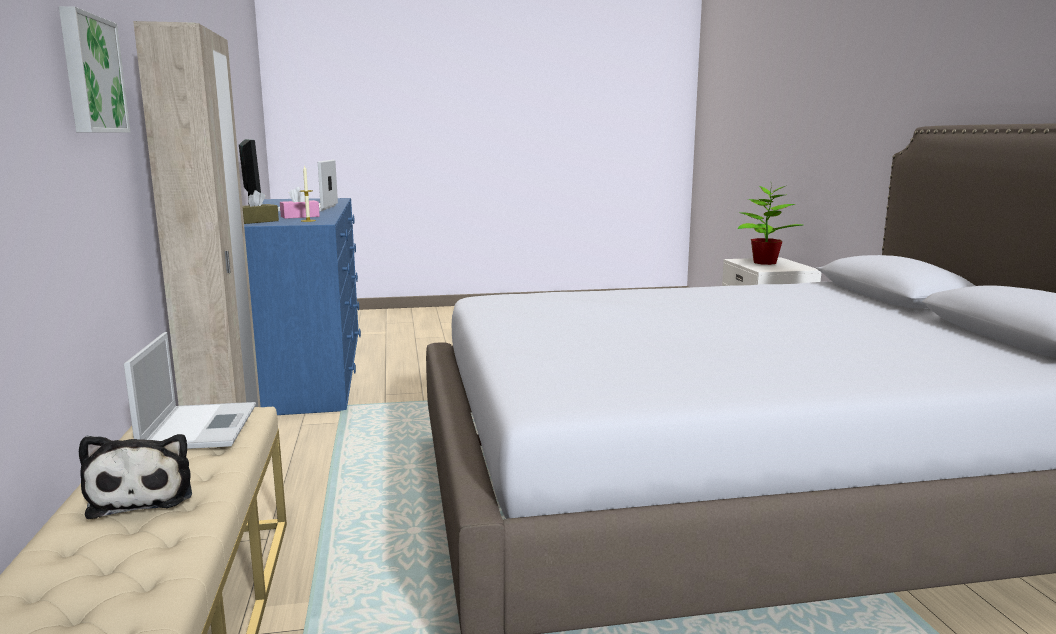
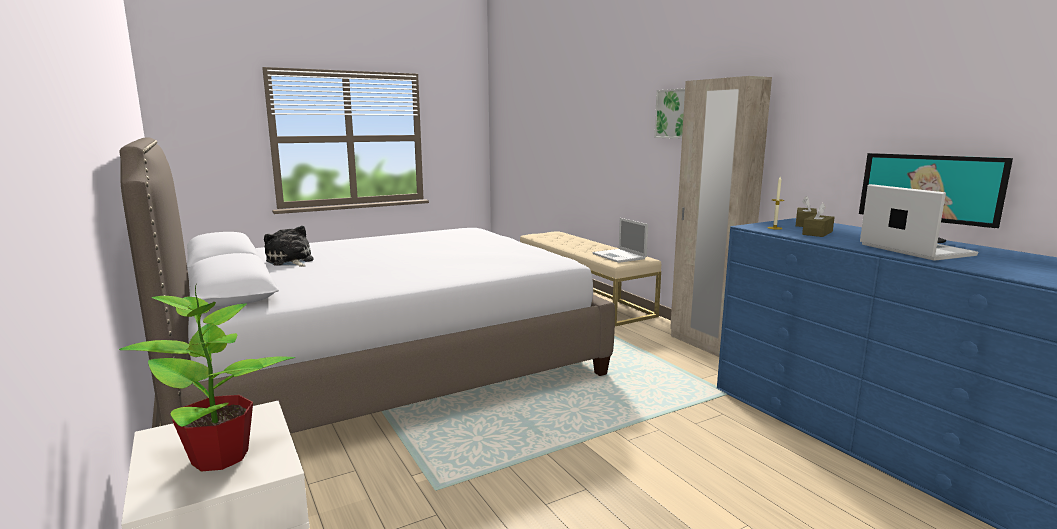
camera: 160 degrees right, 0 degrees up
(143, 495) = (589, 246): plush toy -> plush toy (290, 261)
(300, 216) = (817, 233): pink tissue box -> brown tissue box

